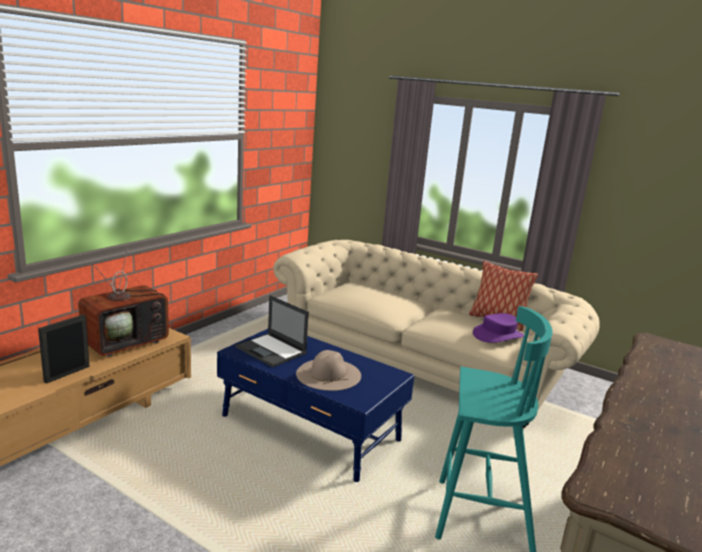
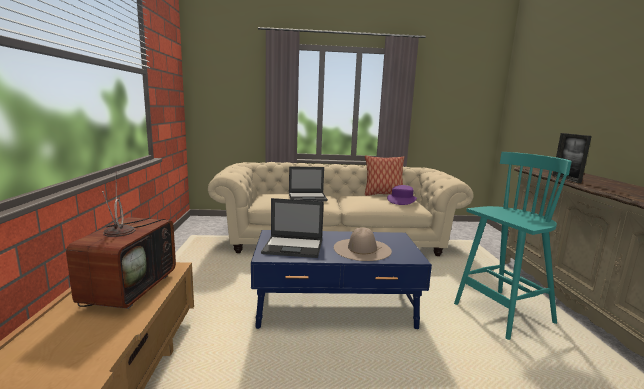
camera: 35 degrees left, 5 degrees down
(67, 374) = (98, 346): picture frame -> picture frame (566, 179)
(385, 299) = (308, 197): none -> laptop

